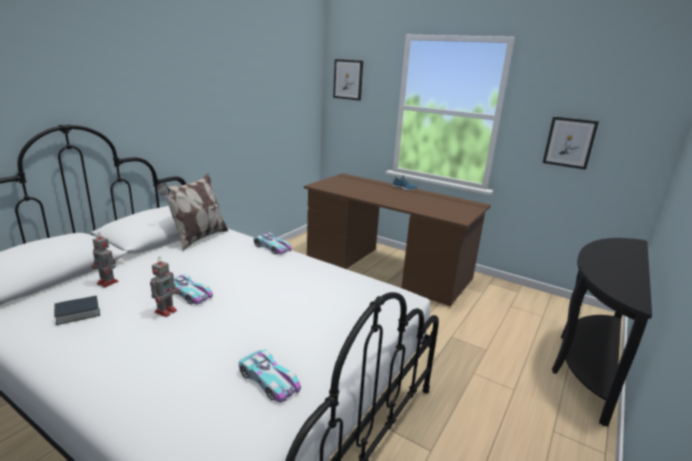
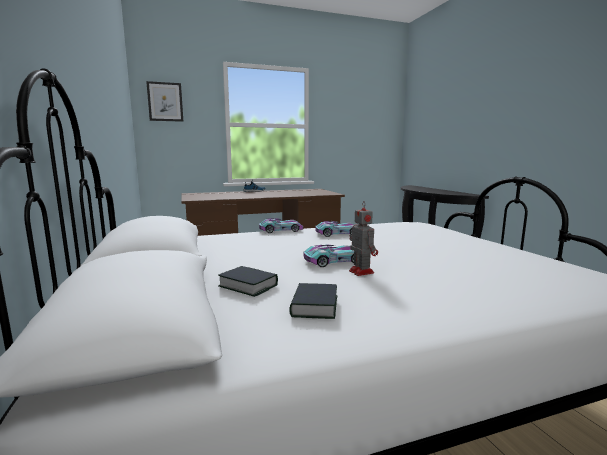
camera: 50 degrees left, 10 degrees down
(108, 283) = (248, 286): toy robot -> book
(198, 238) = (204, 244): pillow -> none
(269, 380) = (509, 260): toy car -> toy car (338, 234)
(569, 142) = (352, 138): picture -> none

